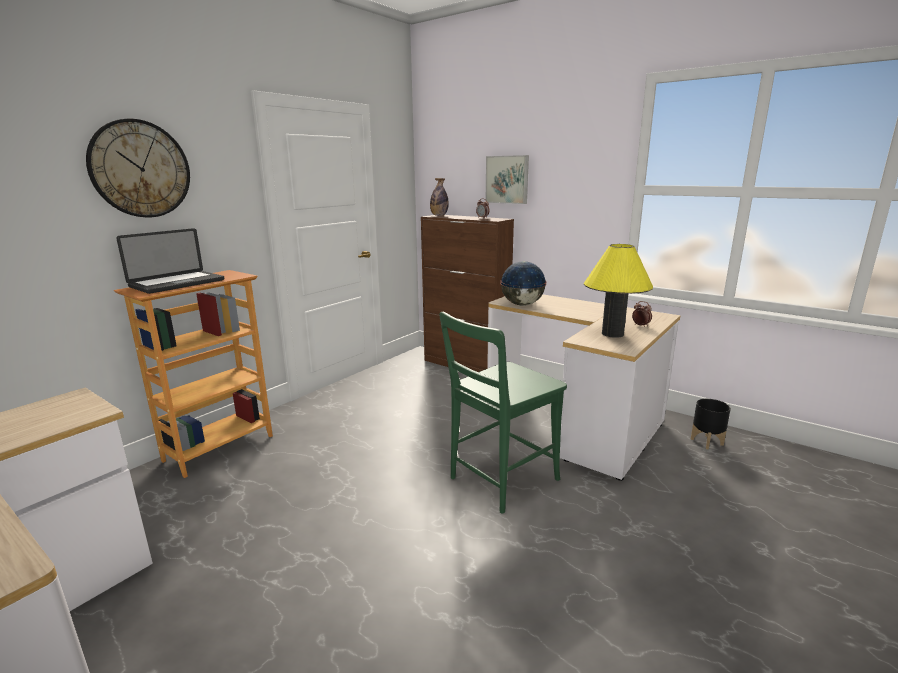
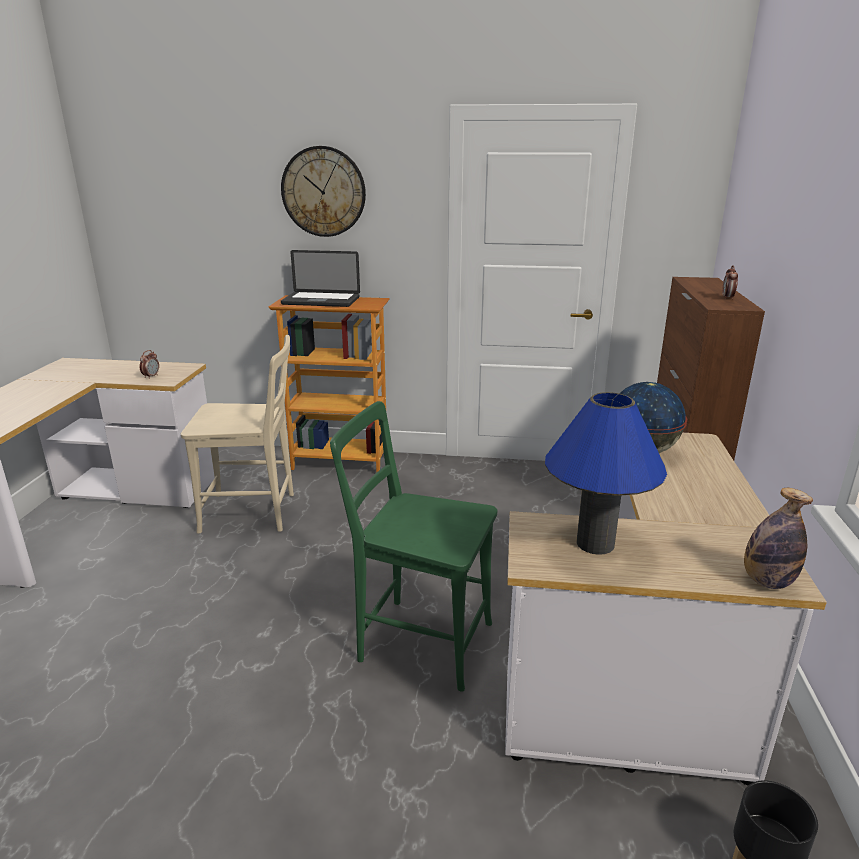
camera: 60 degrees right, 5 degrees up
(230, 519) = (254, 512): none -> beige chair
(439, 215) = (701, 280): bottle -> bottle (767, 581)
(507, 179) = (781, 239): picture -> none
(612, 334) = (595, 543): yellow table lamp -> blue table lamp
(640, 325) = (680, 564): alarm clock -> alarm clock (151, 376)

